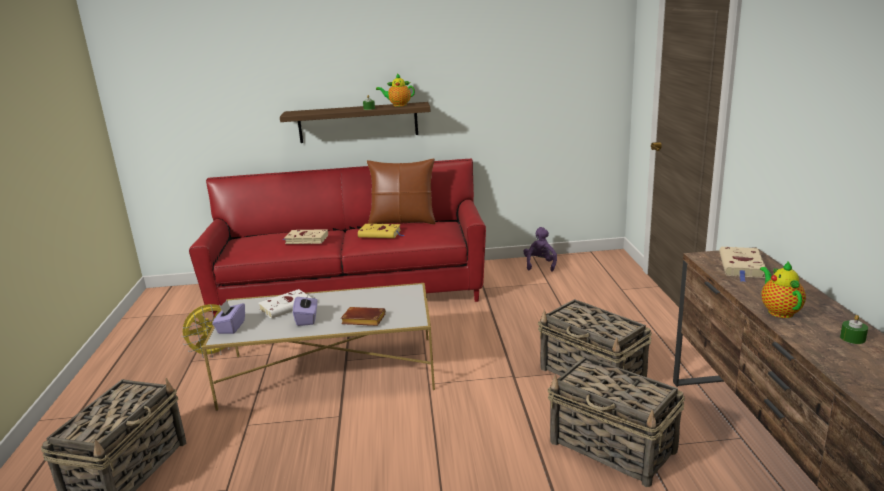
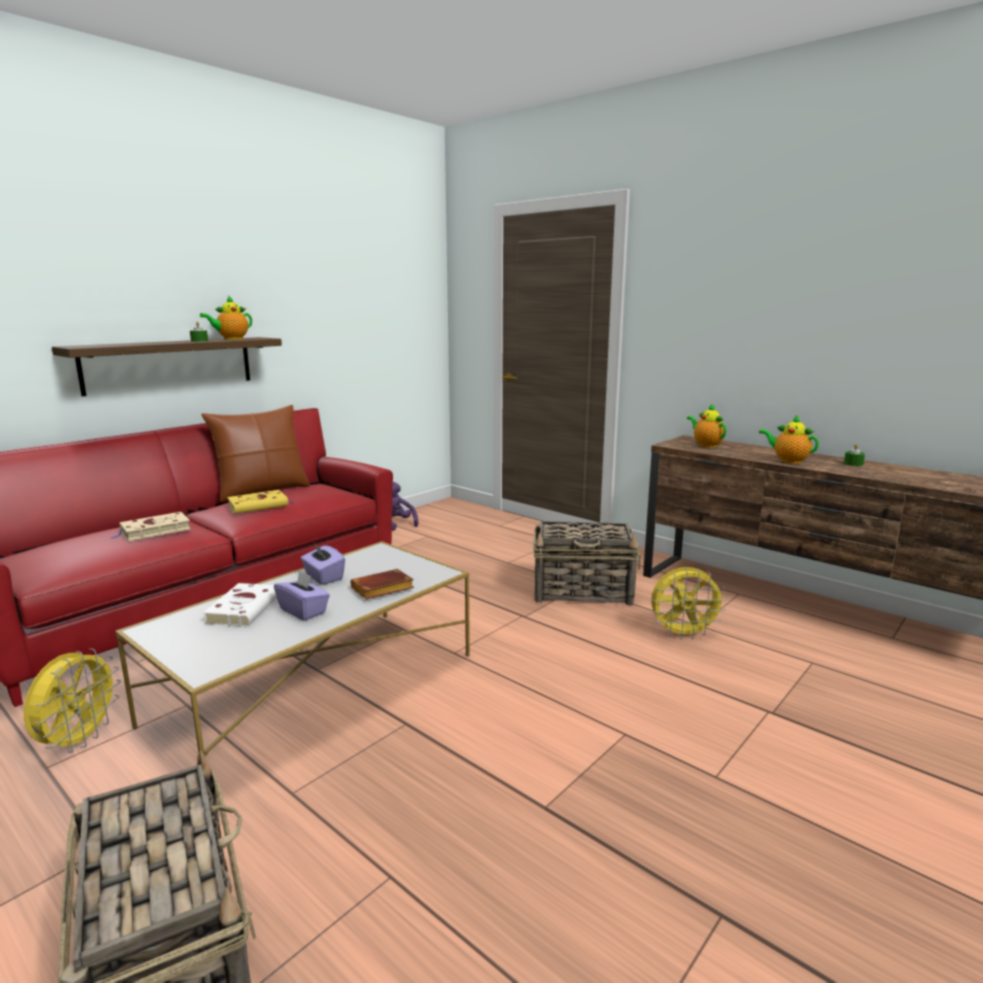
camera: 45 degrees left, 5 degrees down
(231, 327) = (196, 655): purple tissue box -> purple tissue box (323, 577)
(613, 447) = (683, 634): basket -> yellow fan
(742, 267) = (706, 445): beige book -> teapot

